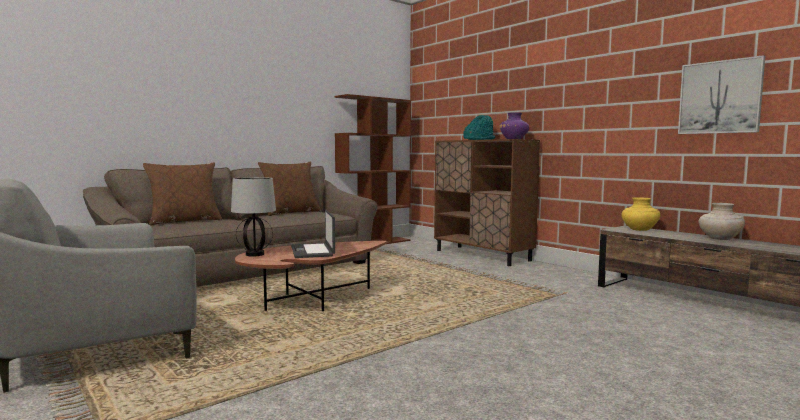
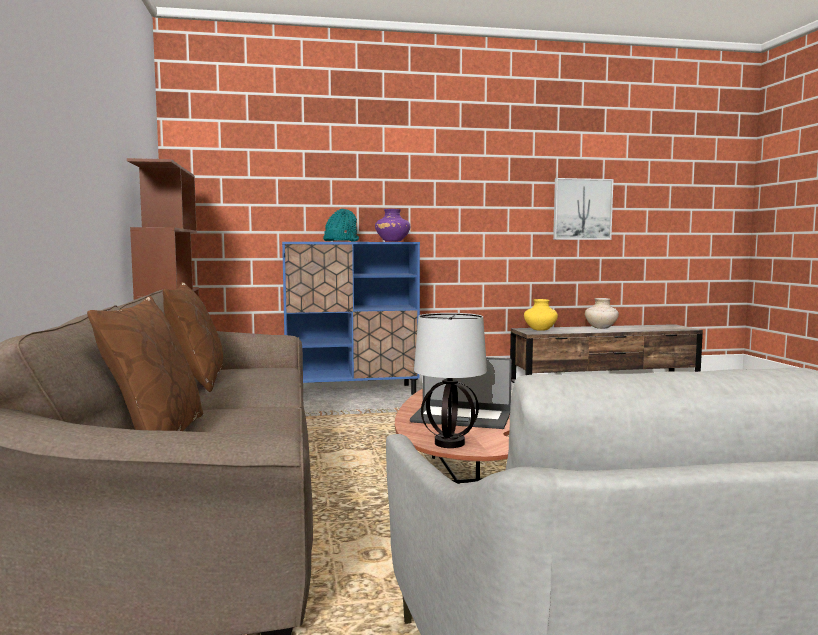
camera: 60 degrees left, 0 degrees up
(482, 255) = (352, 392): brown cabinet -> blue cabinet

